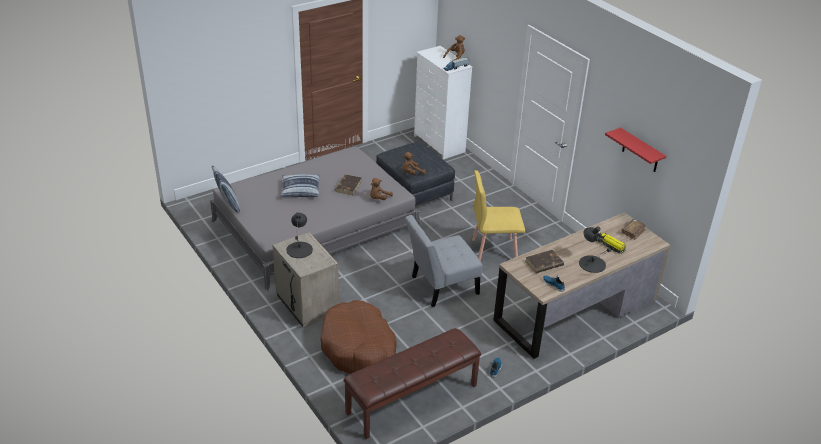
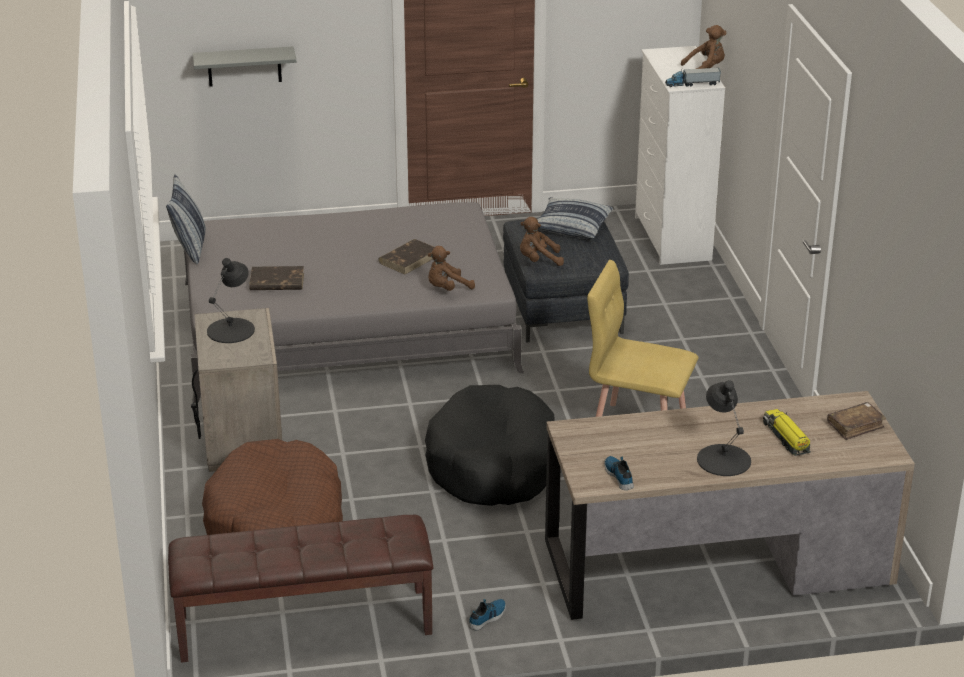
camera: 25 degrees right, 5 degrees down
(220, 95) = (244, 66): none -> grey shelf
(300, 190) = (323, 250): pillow -> pillow (571, 226)
(441, 286) = (493, 465): grey chair -> black dog bed
(543, 263) = (630, 439): brown book -> brown book (276, 282)
(640, 151) = (897, 264): red shelf -> none

